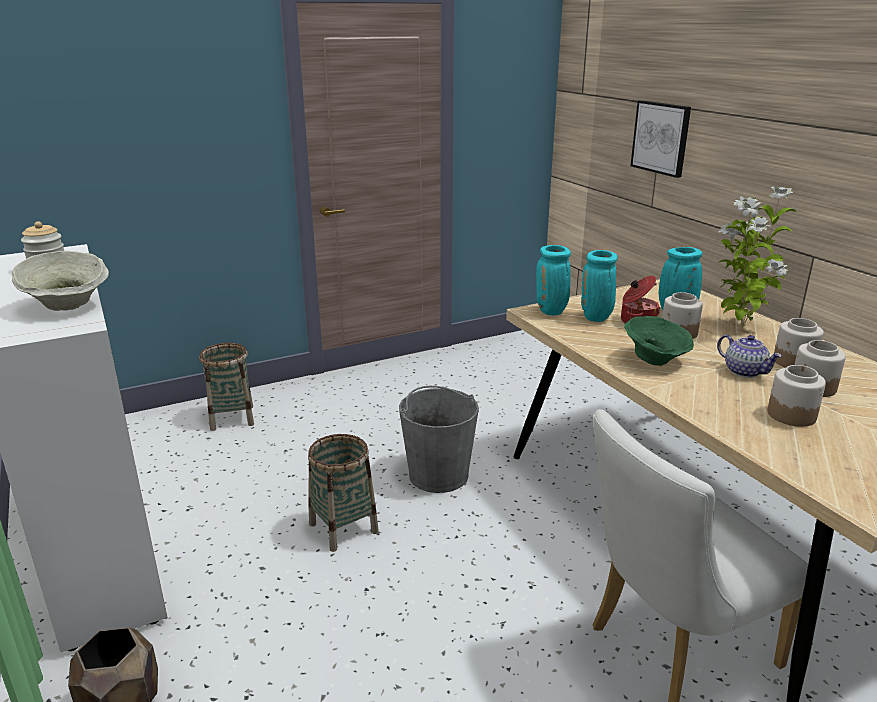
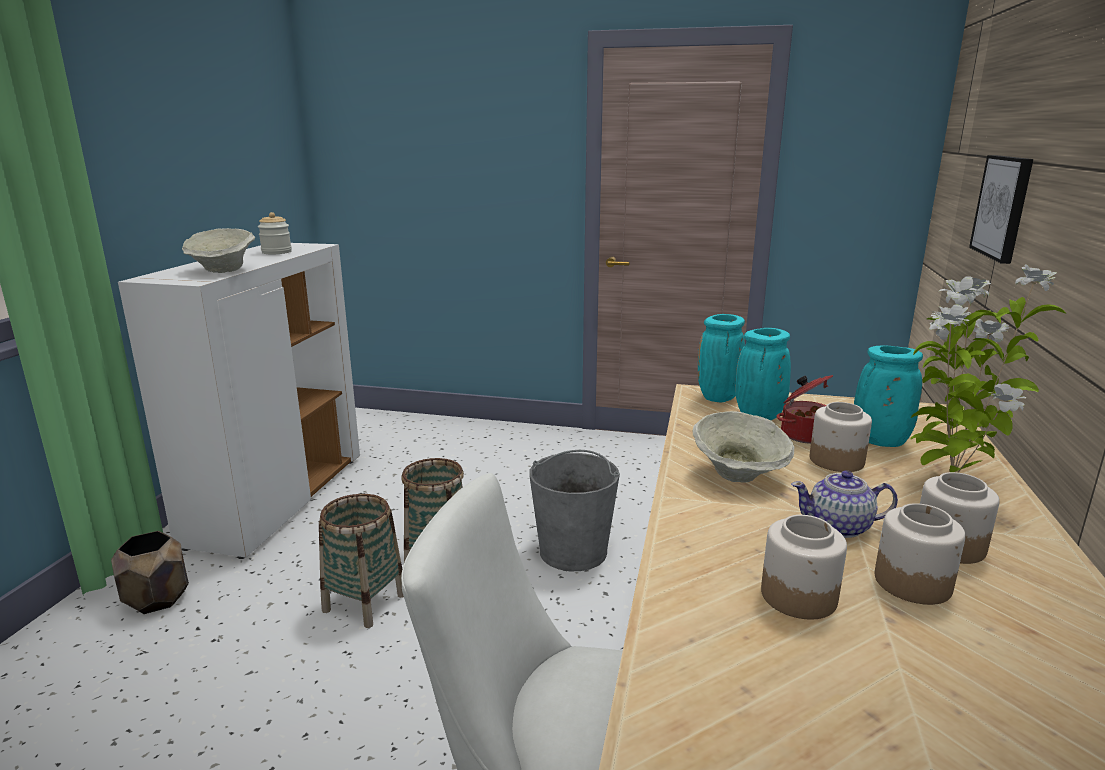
camera: 40 degrees right, 5 degrees down
(232, 418) = (477, 440): basket -> basket (365, 602)
(655, 360) = (739, 475): green bowl -> beige bowl
(744, 371) = (840, 527): teapot -> teapot turned 90 degrees clockwise

